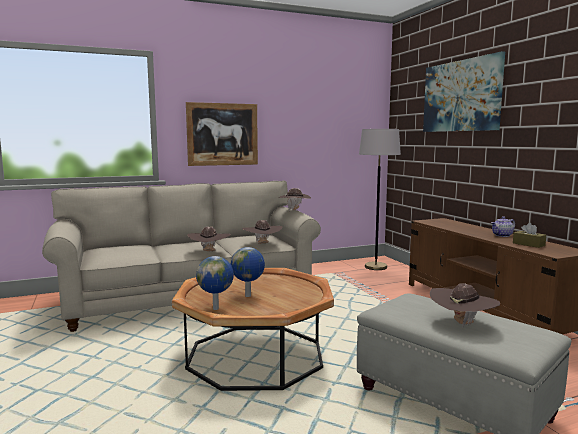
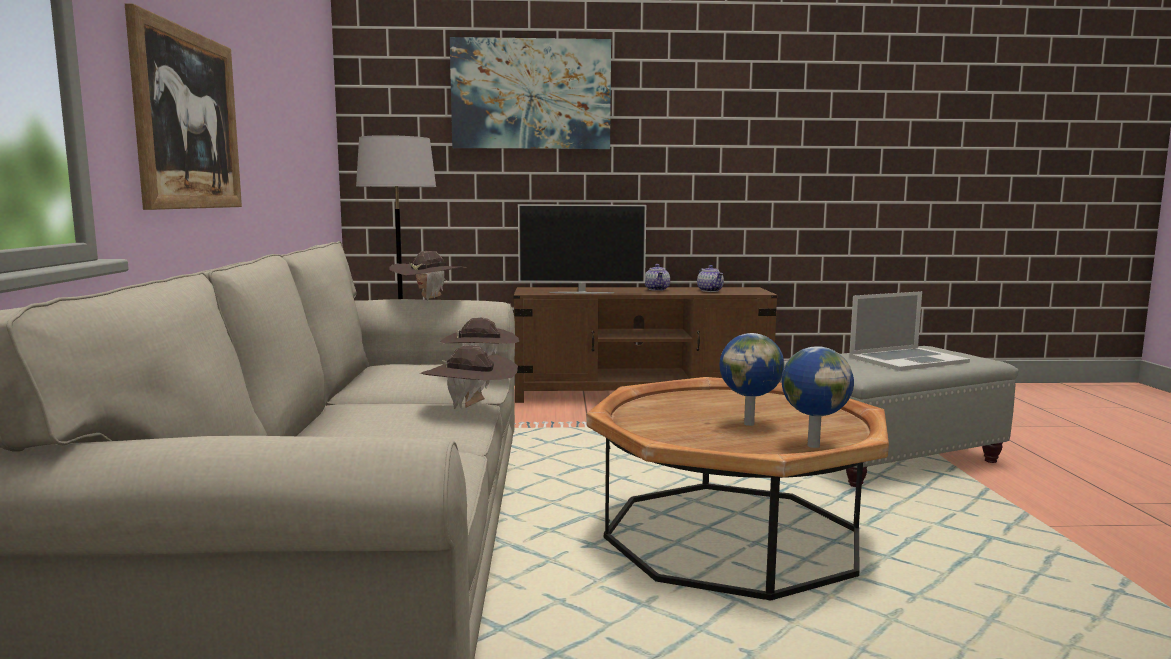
camera: 70 degrees left, 0 degrees up
(445, 227) = (581, 293): none -> television
(462, 324) = (907, 360): brown hat -> laptop
(528, 244) = (710, 291): brown tissue box -> teapot

